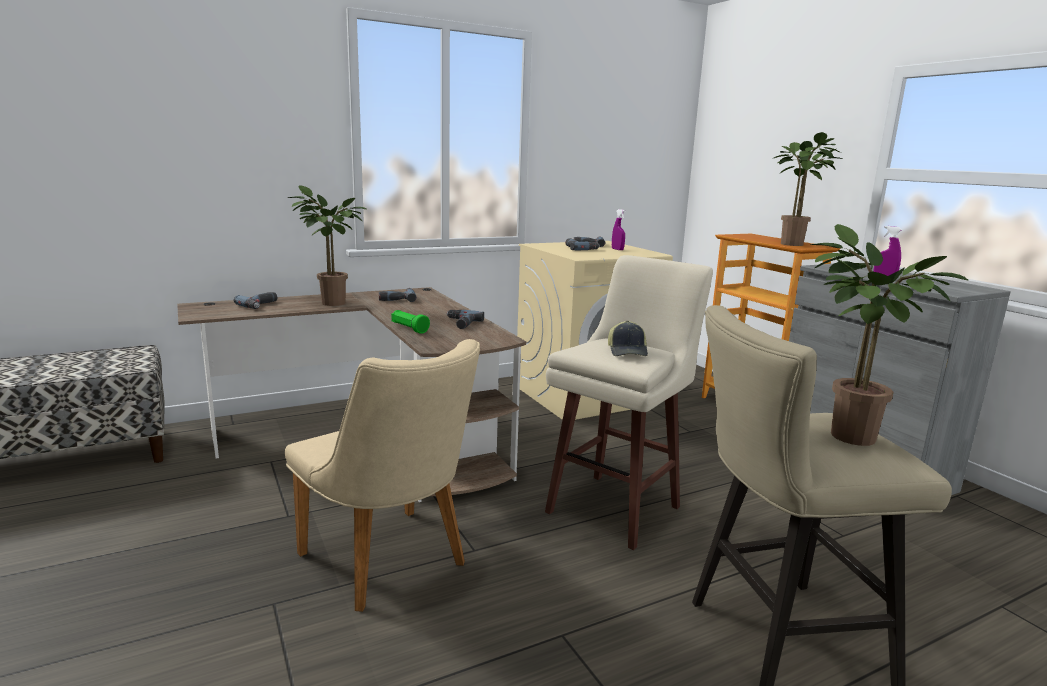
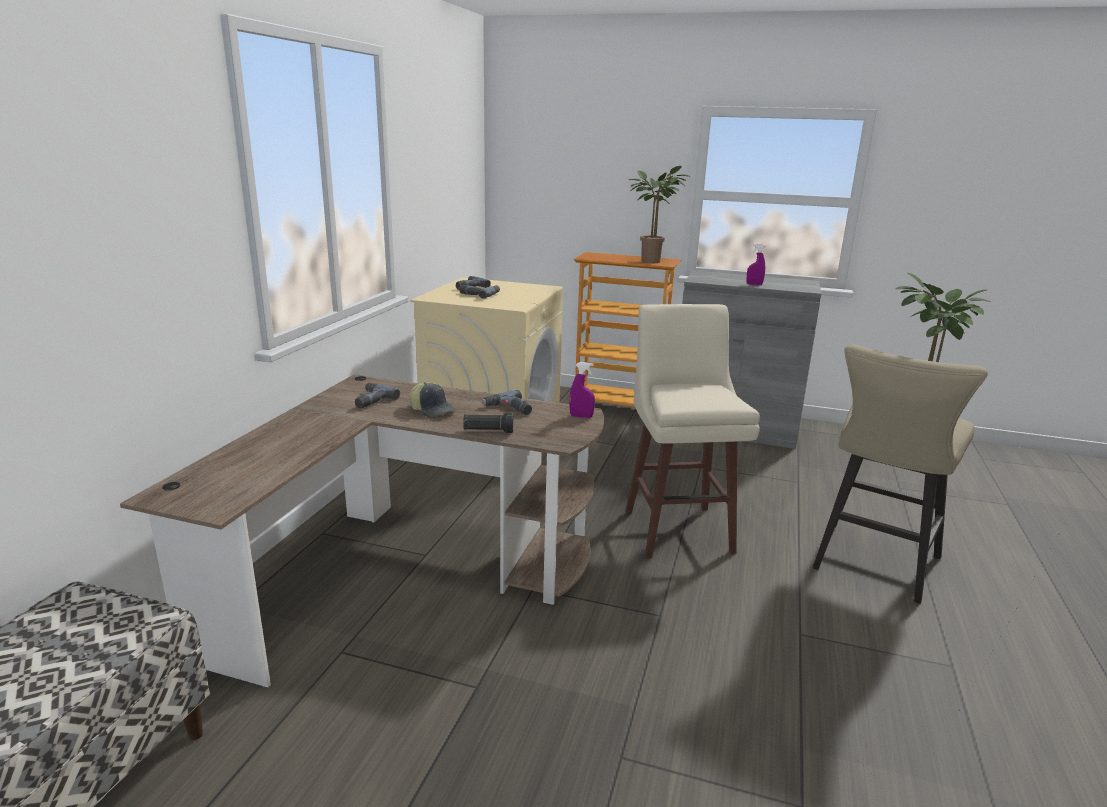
camera: 45 degrees left, 5 degrees up
(261, 305) = (249, 462): power drill -> none
(329, 303) = (320, 431): potted plant -> none
(391, 565) = (634, 665): beige chair -> none
(409, 329) = (488, 431): green flashlight -> black flashlight
(617, 249) = (508, 288): purple spray bottle -> purple spray bottle (581, 416)
(628, 351) = (704, 393): cap -> cap (432, 410)

